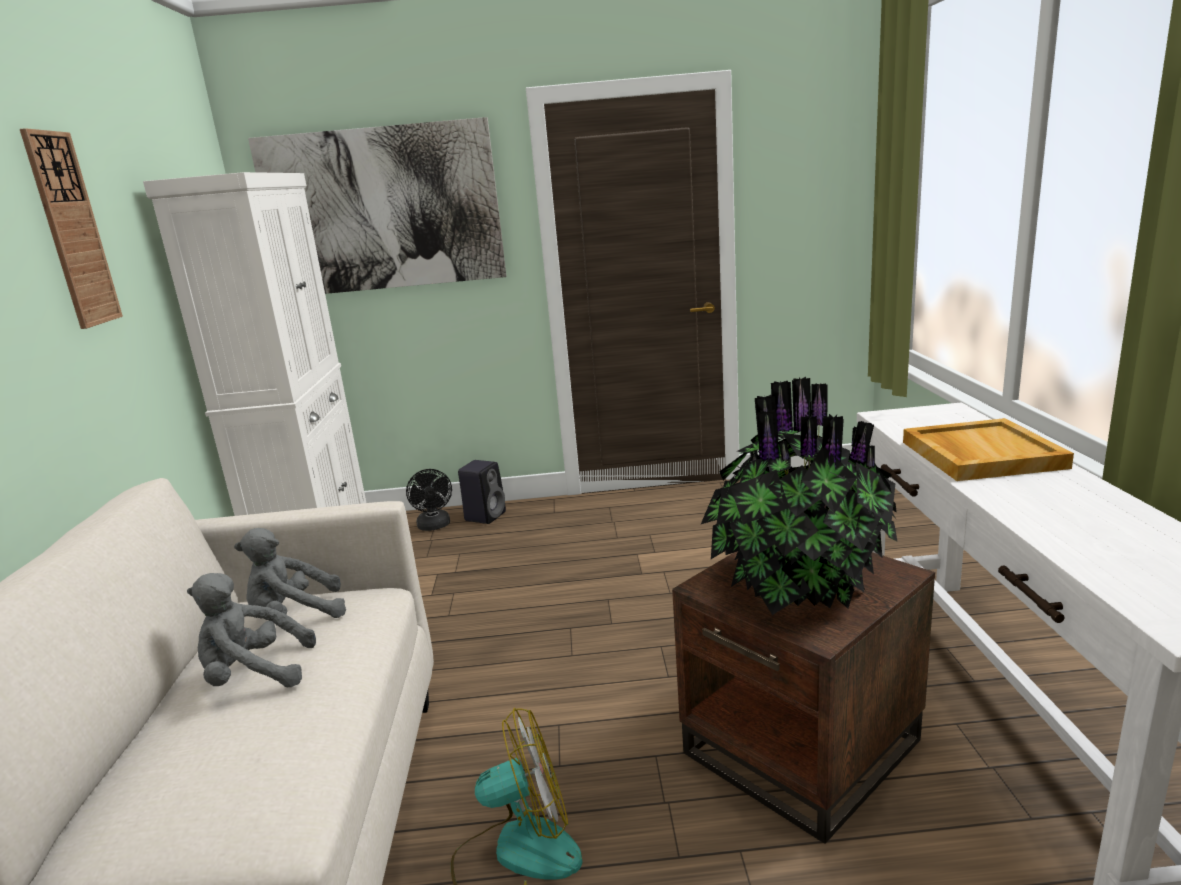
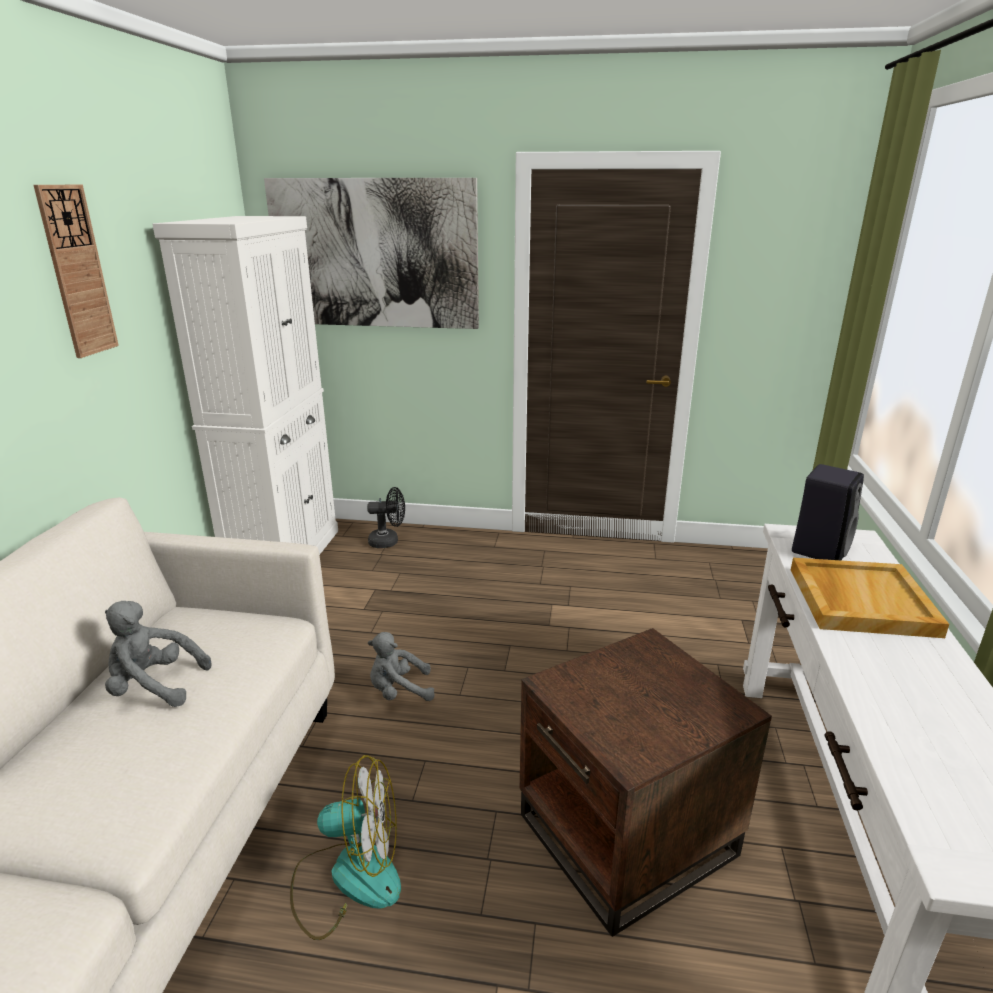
camera: 10 degrees right, 5 degrees up
(295, 616) = (209, 633): grey plush toy -> grey plush toy (399, 691)
(435, 526) = (388, 541): black fan -> black fan turned 90 degrees counterclockwise
(486, 515) = (434, 539): black speaker -> black speaker (820, 549)
(796, 586) = (633, 702): potted plant -> none

